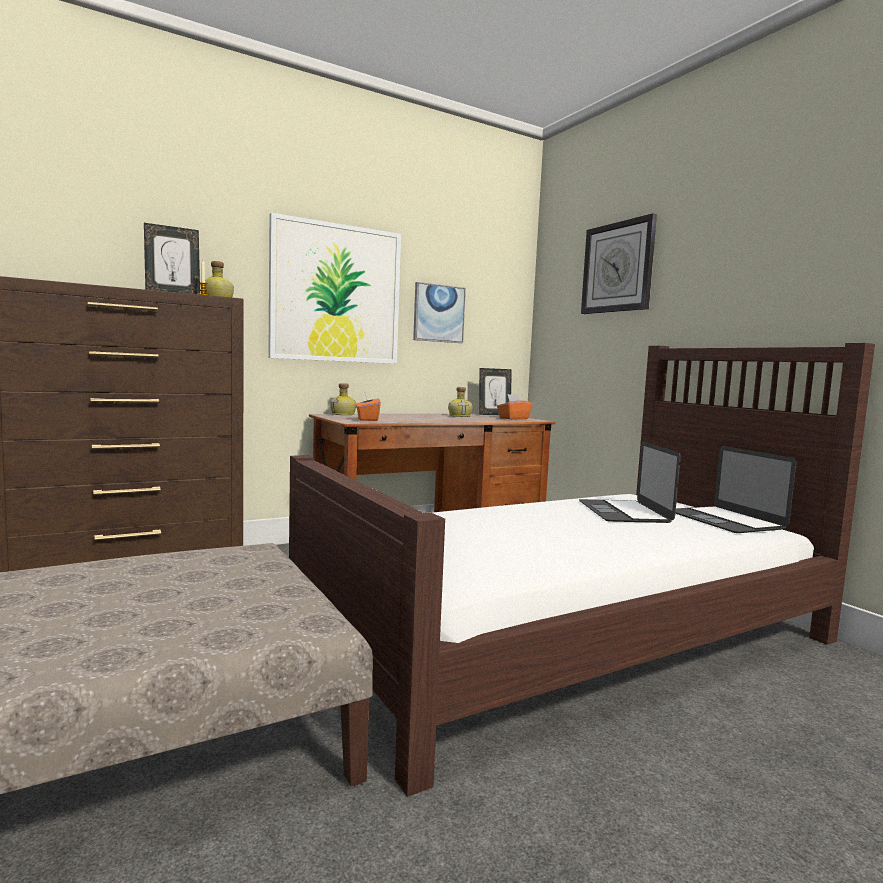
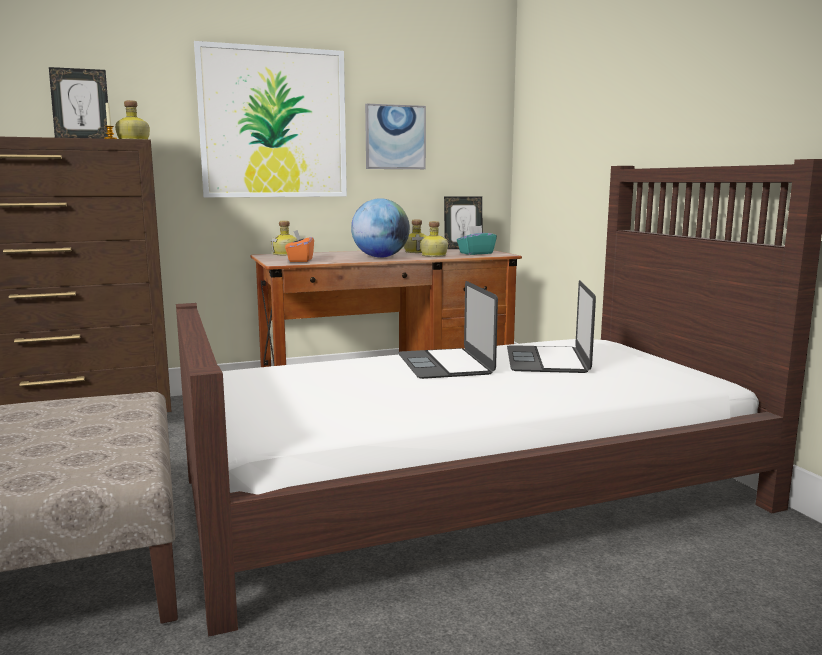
camera: 10 degrees right, 5 degrees up
(436, 419) = (380, 257): none -> globe
(480, 419) = (433, 255): none -> bottle
(513, 418) = (476, 253): orange tissue box -> turquoise tissue box
(618, 267) = (588, 72): wall clock -> none
(725, 520) = (659, 370): laptop -> laptop (445, 364)

